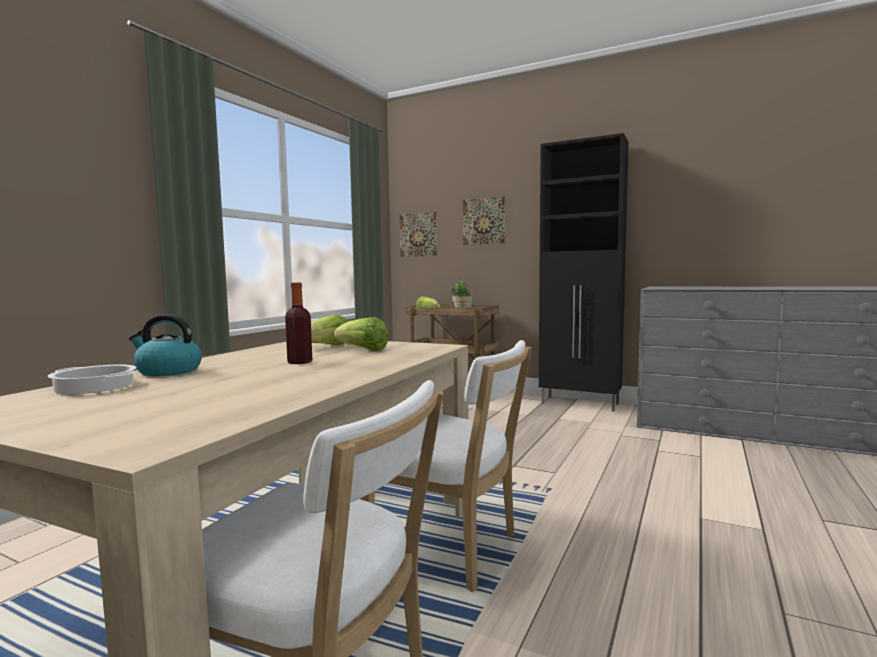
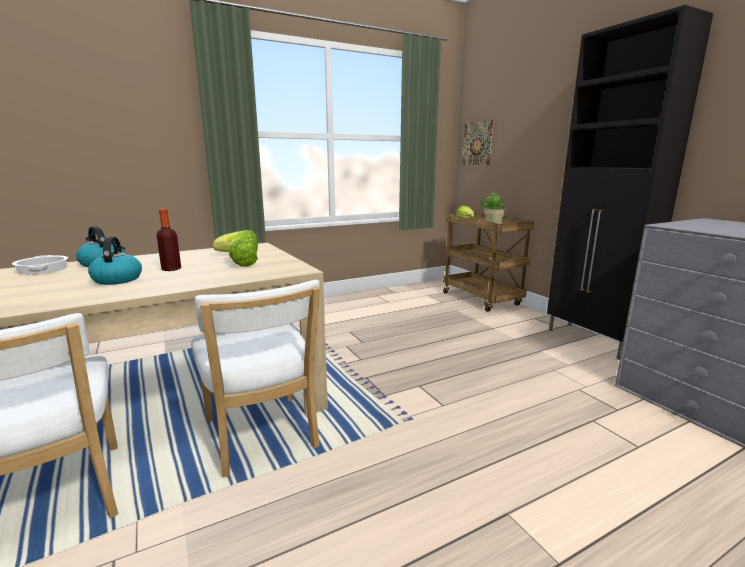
camera: 35 degrees right, 10 degrees up
(272, 375) = (117, 279): none -> kettle
(483, 221) = (532, 129): picture -> none

